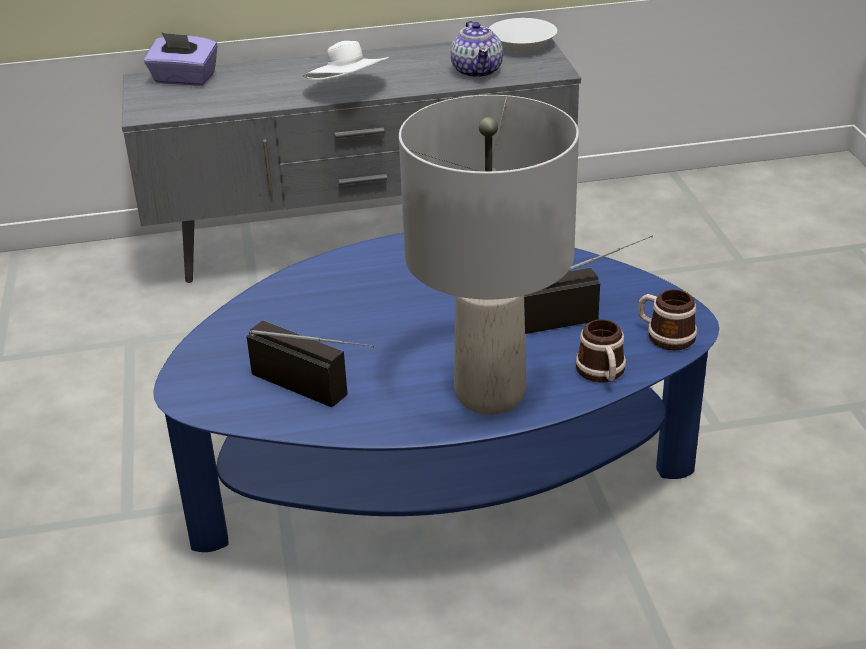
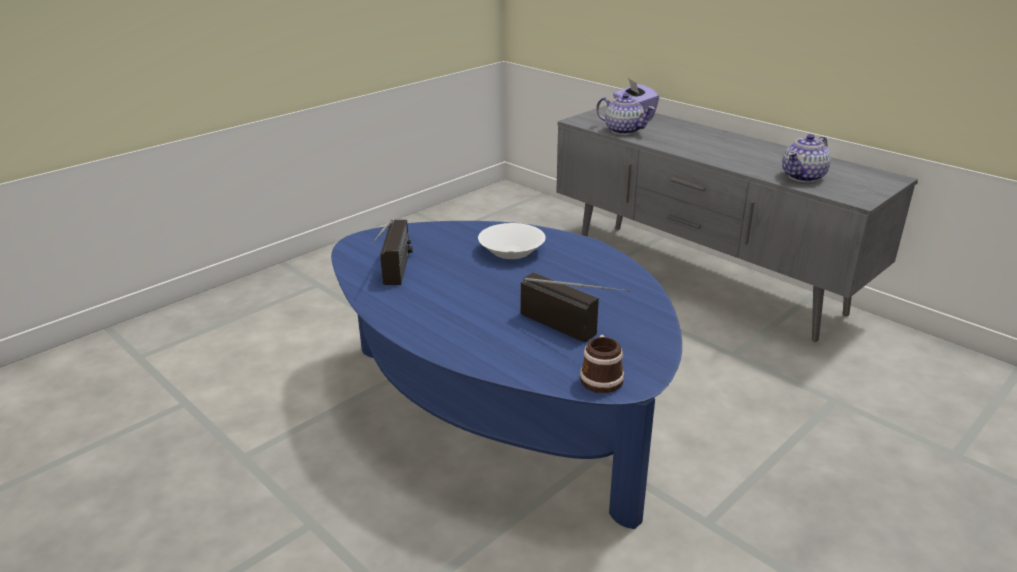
camera: 55 degrees right, 5 degrees down
(220, 102) = (623, 130): none -> teapot
(349, 90) = (700, 153): white hat -> none
(491, 393) = (450, 331): grey table lamp -> none
(521, 45) = (874, 177): white bowl -> white bowl (511, 250)
(602, 374) = (519, 366): mug -> none

